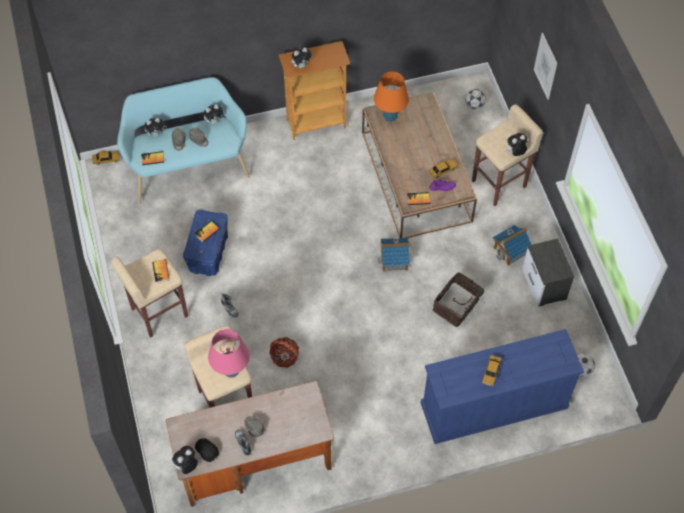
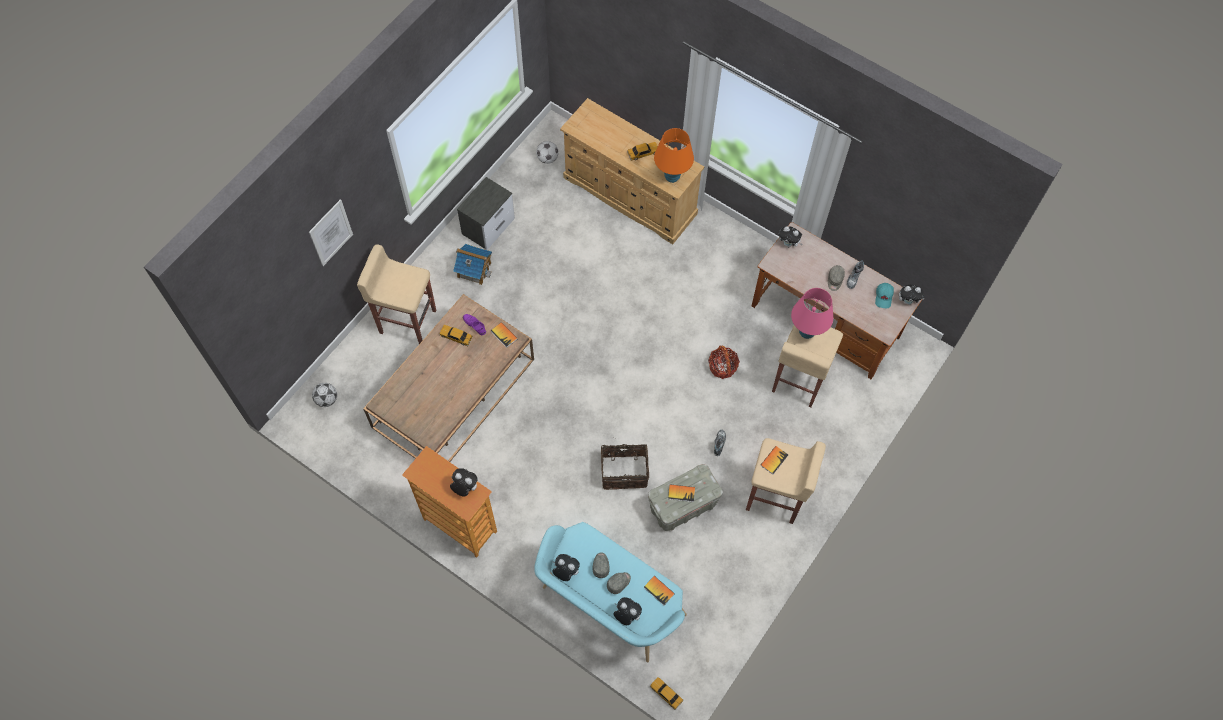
camera: 130 degrees left, 5 degrees up
(206, 451) = (884, 297): black cap -> turquoise cap
(208, 252) = (682, 506): blue storage box -> grey storage box
(390, 117) = (427, 422): orange table lamp -> orange table lamp (672, 177)
(394, 260) = (558, 350): toy house -> none
(457, 306) = (563, 274): basket -> basket (624, 471)
(493, 406) = (630, 196): blue dresser -> beige dresser
(515, 153) = (404, 269): plush toy -> plush toy (788, 244)

